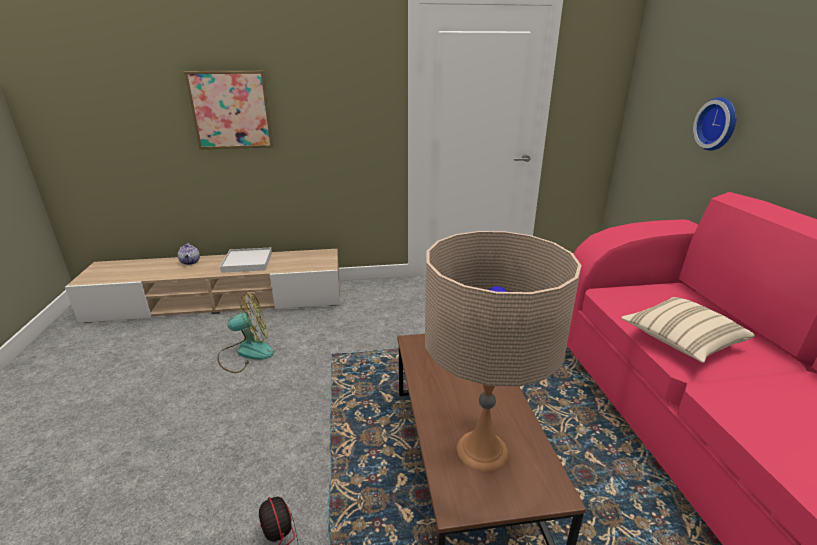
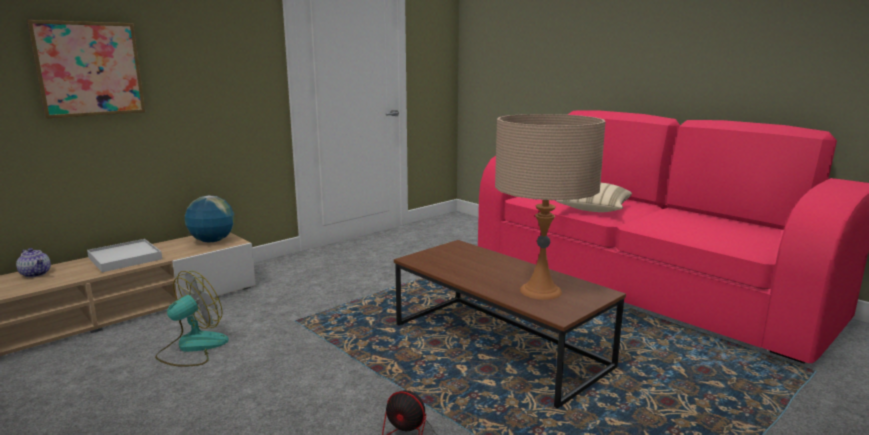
camera: 35 degrees left, 10 degrees down
(315, 260) = (212, 241): none -> globe
(718, 124) = (547, 66): wall clock -> none

